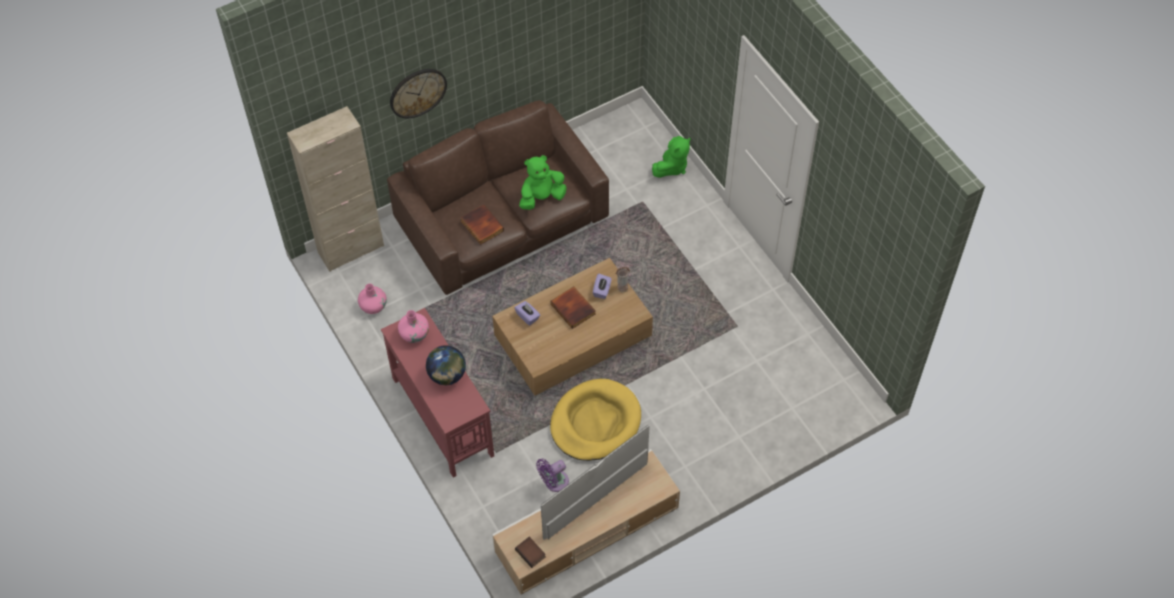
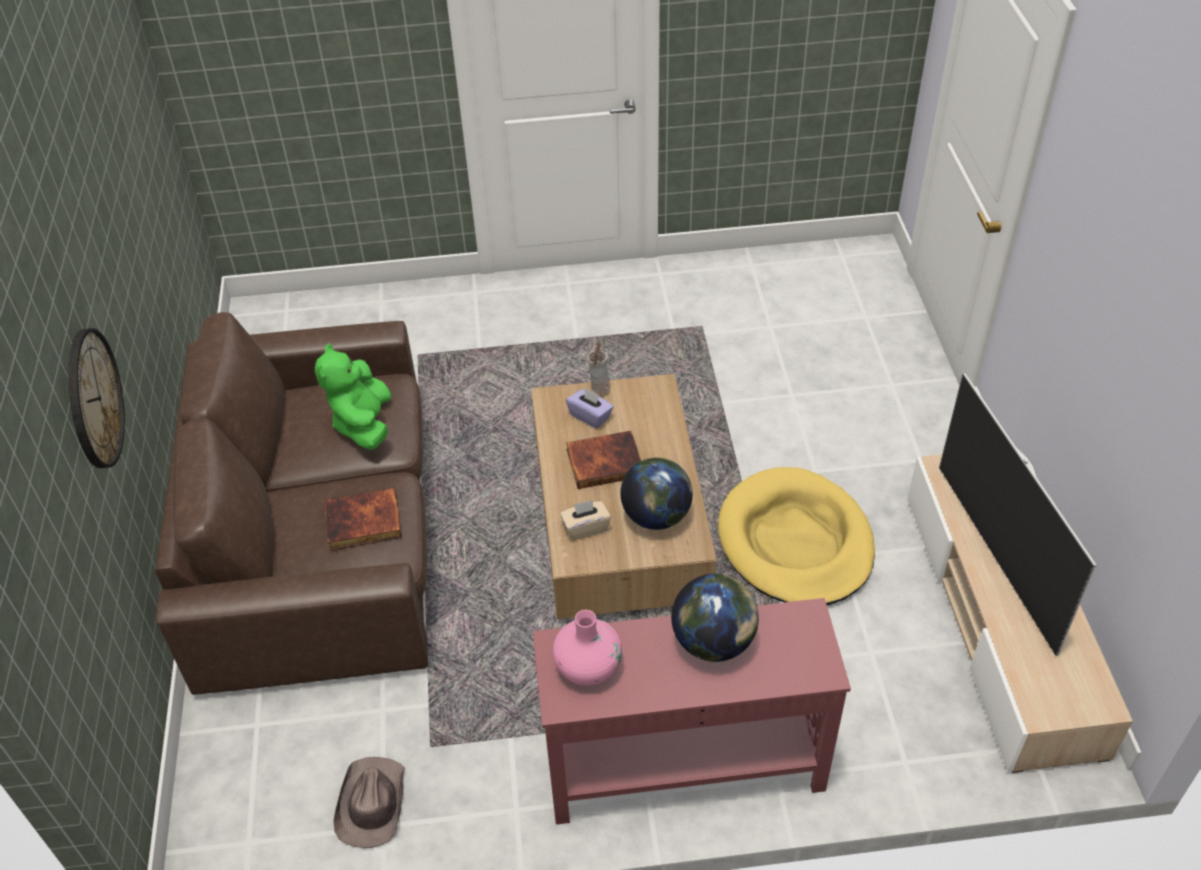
camera: 65 degrees left, 10 degrees down
(351, 249) = (211, 801): beige cabinet -> none
(373, 306) = (371, 804): pink vase -> brown hat
(527, 316) = (585, 528): purple tissue box -> beige tissue box
(531, 553) = (1081, 684): book -> none
(549, 343) = (656, 515): none -> globe
(554, 482) = (891, 636): purple fan -> none
(672, 167) = (380, 305): green plush toy -> none

